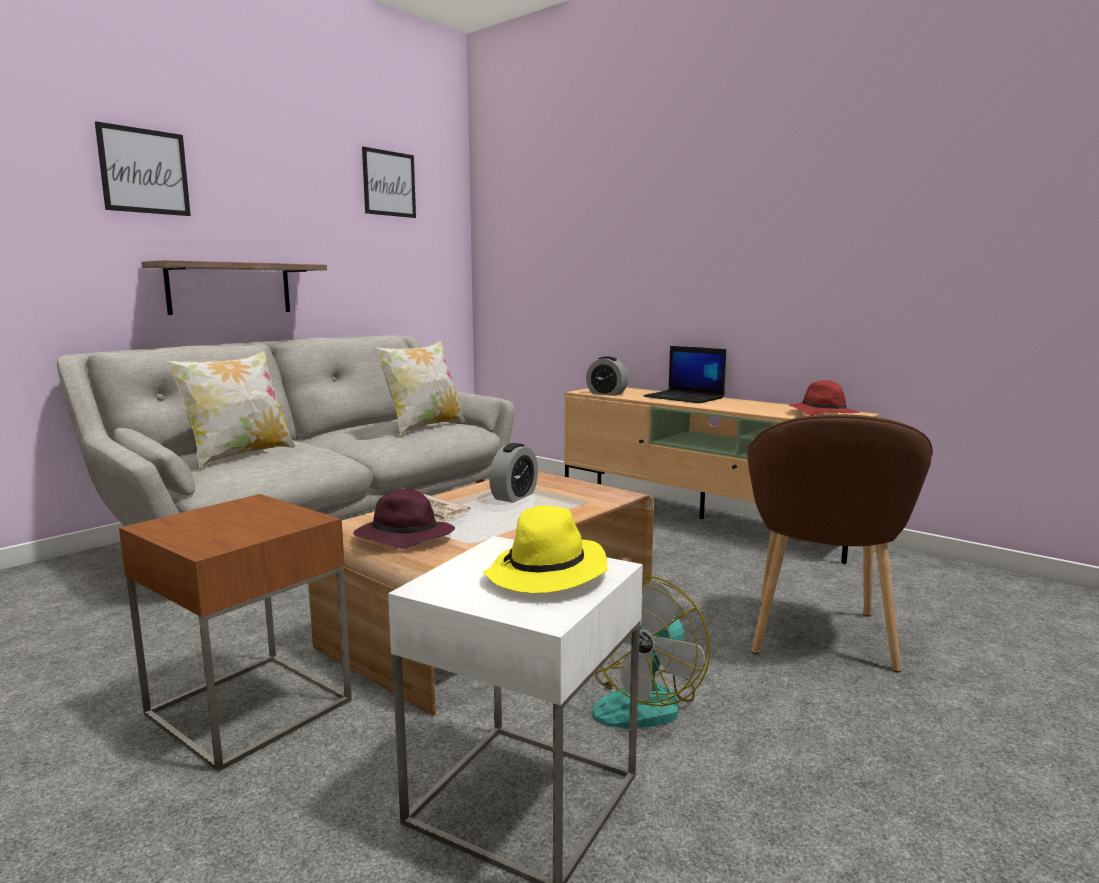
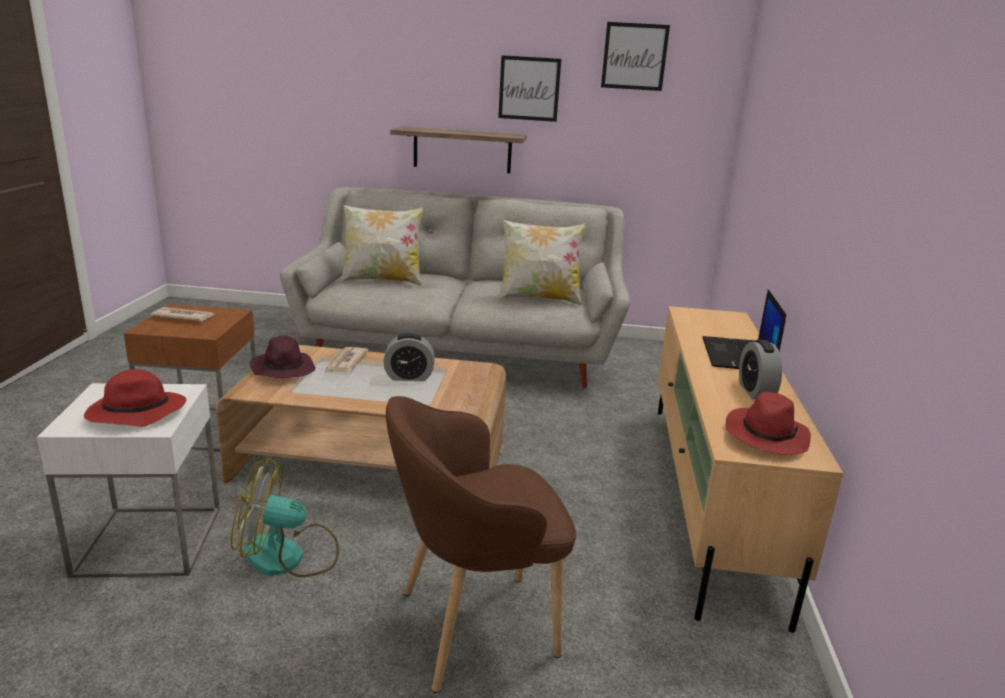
camera: 55 degrees right, 10 degrees up
(144, 171) = (409, 59): picture -> picture (529, 88)
(205, 525) = (183, 317): none -> newspaper
(547, 574) = (135, 413): yellow hat -> red hat
(606, 393) = (691, 321): alarm clock -> alarm clock (755, 391)

